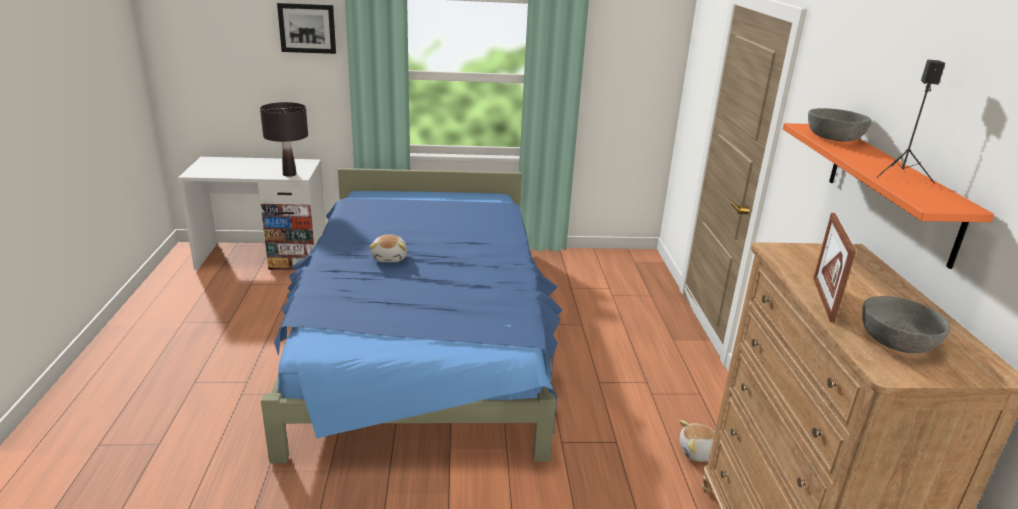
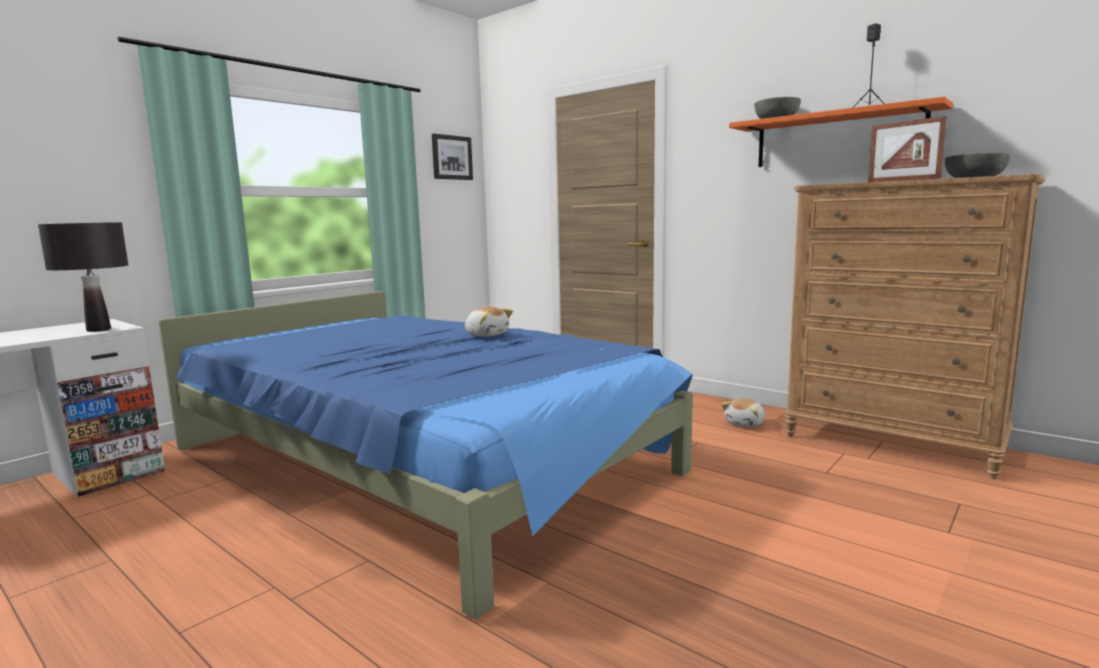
camera: 45 degrees left, 15 degrees down
(307, 28) = (74, 124): picture -> picture (451, 157)
(390, 258) = (384, 354): plush toy -> plush toy (487, 335)

